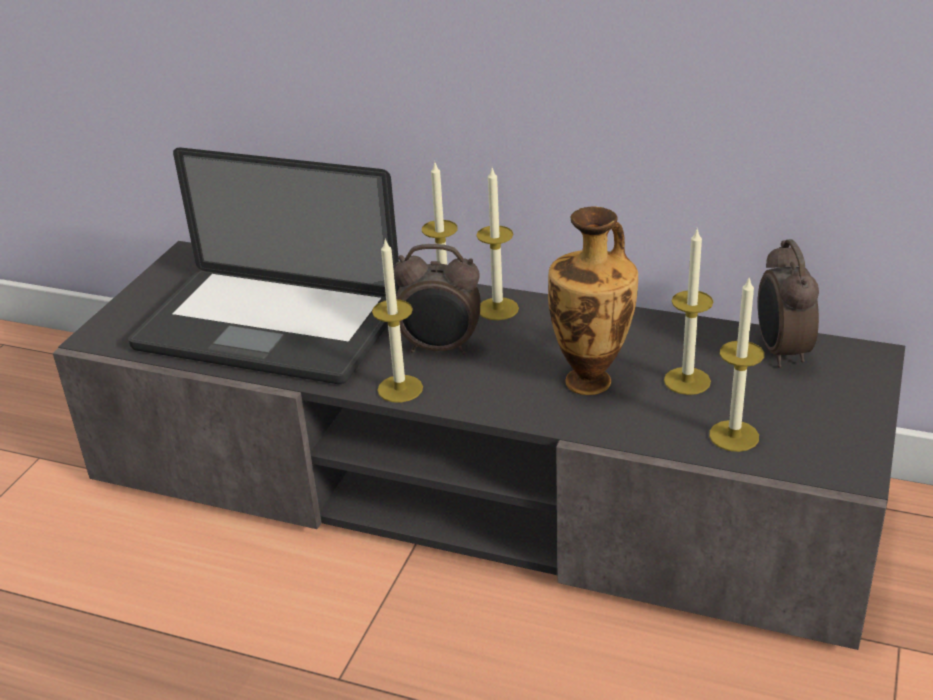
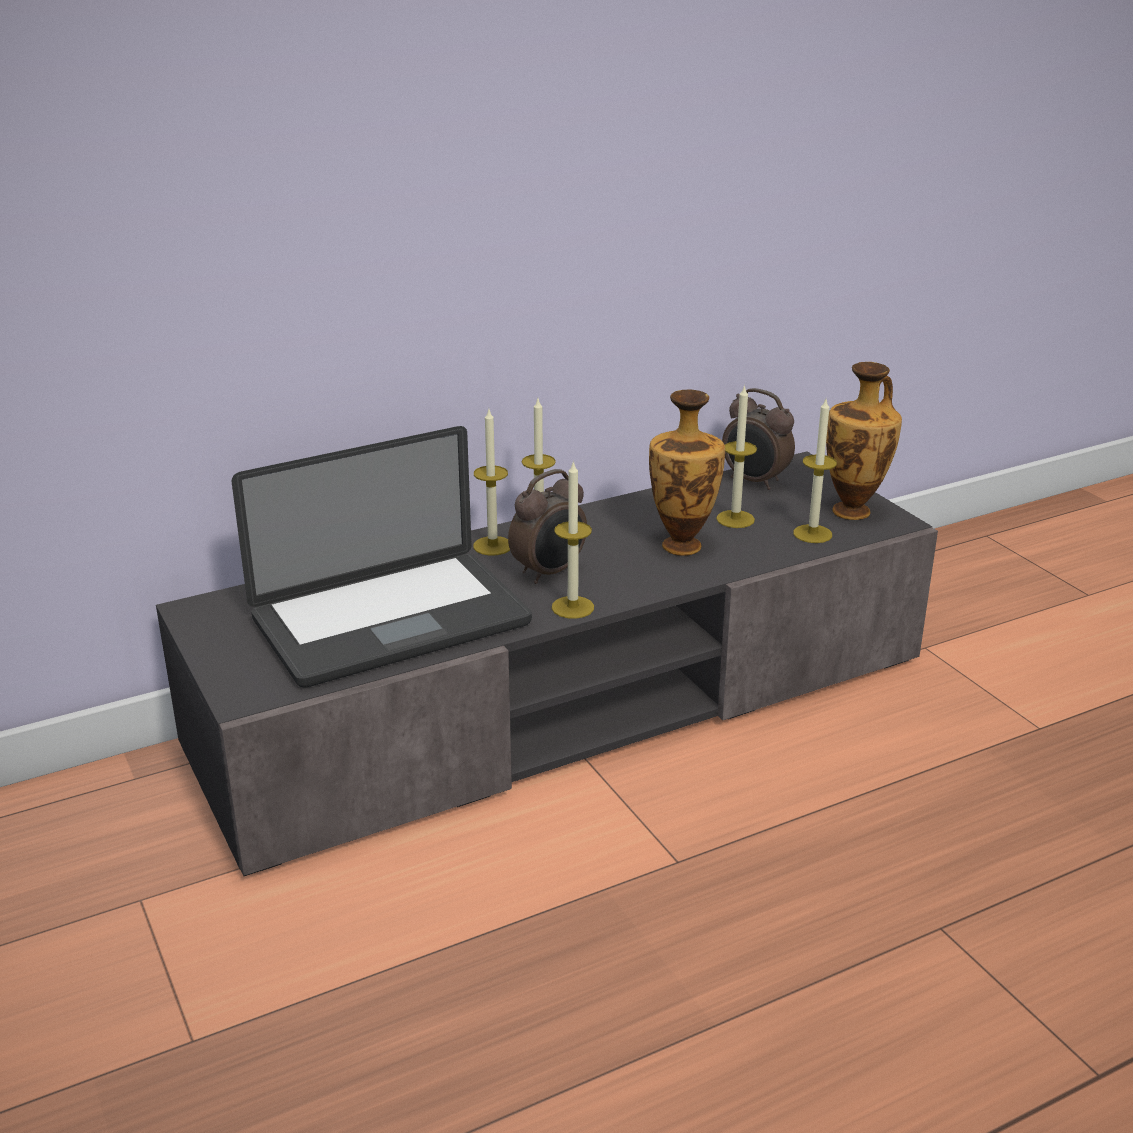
camera: 50 degrees left, 5 degrees down
(827, 435) = (854, 511): none -> vase

